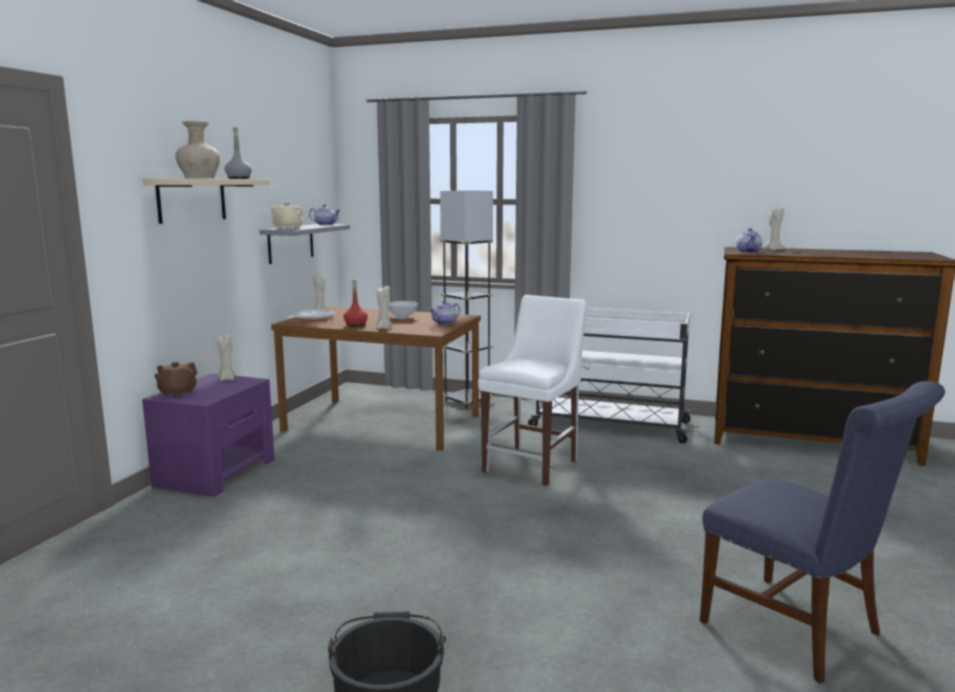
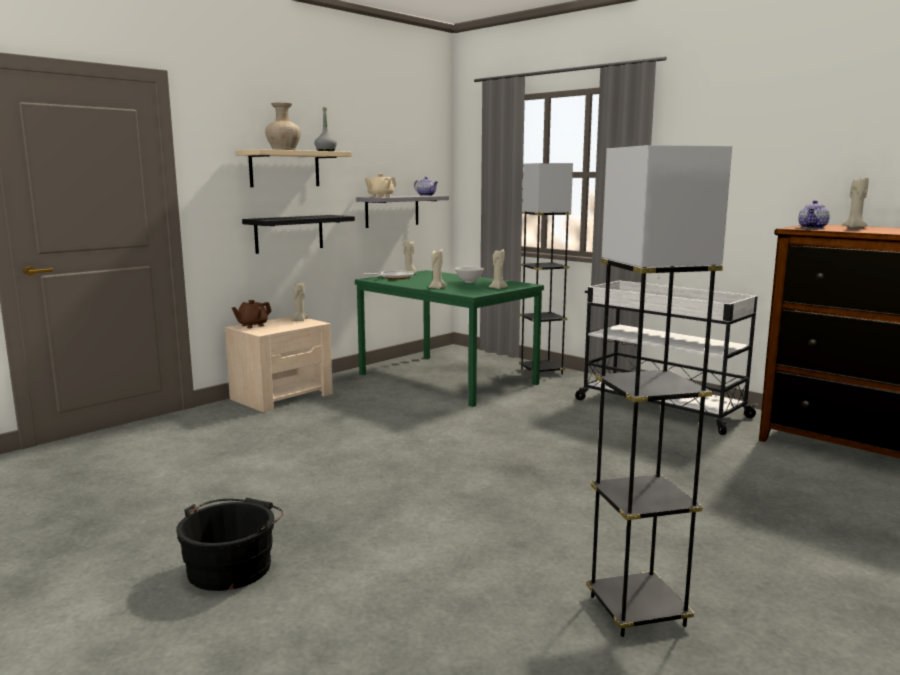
camera: 25 degrees right, 0 degrees up
(199, 277) = (289, 233): none -> black shelf
(216, 472) = (282, 396): purple nightstand -> beige nightstand
(356, 325) = (419, 284): red bottle -> none
(381, 423) = (445, 379): brown dining table -> green dining table
(444, 323) = (497, 288): teapot -> beige candle
(533, 464) = (543, 429): white chair -> none
(800, 631) = (637, 611): blue chair -> grey floor lamp

